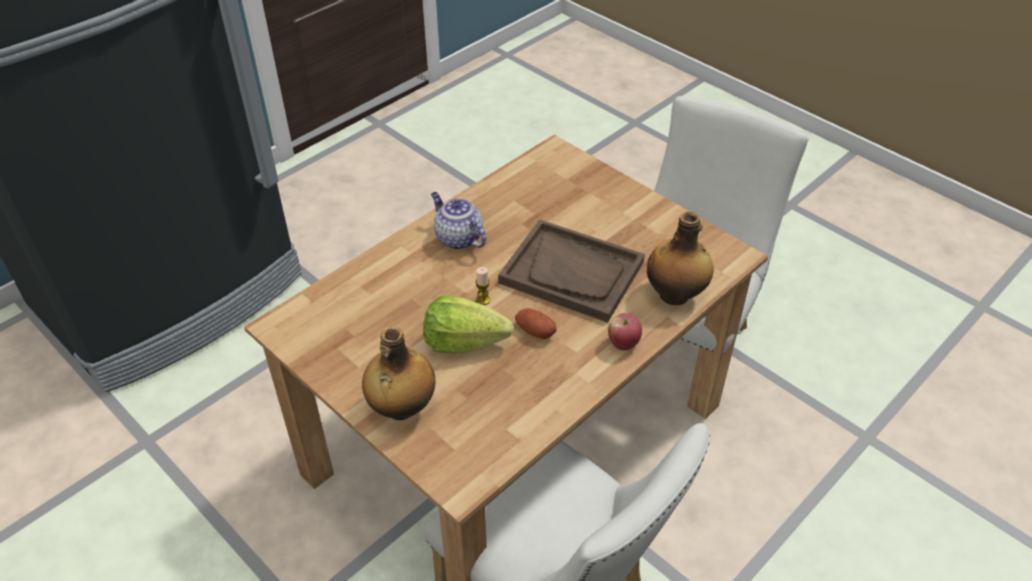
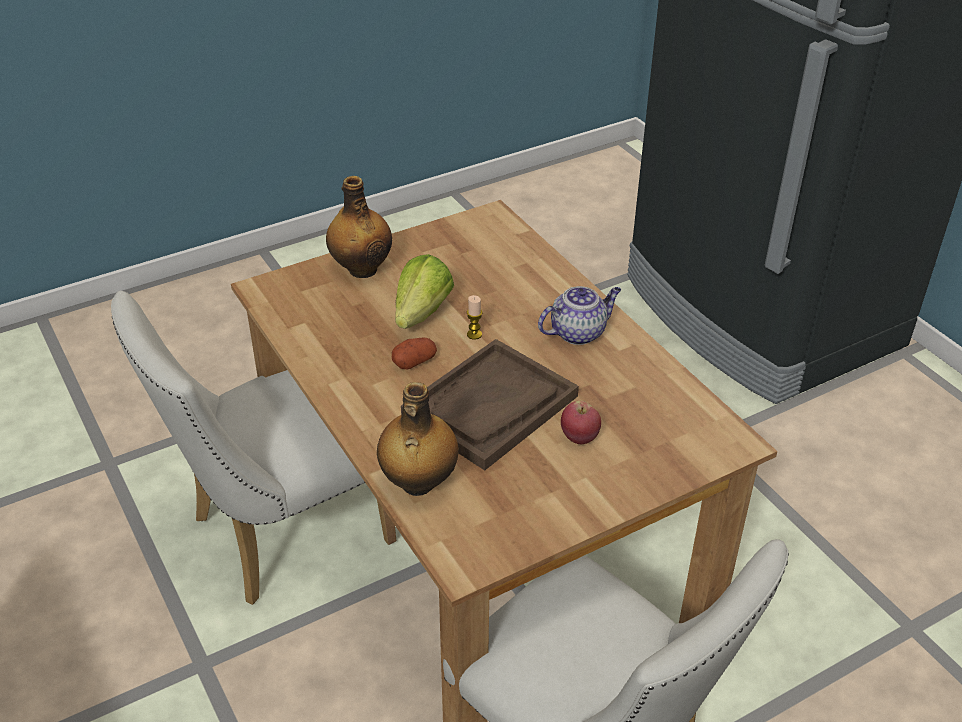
camera: 105 degrees right, 5 degrees down
(623, 343) = (365, 420): apple -> apple (579, 437)

